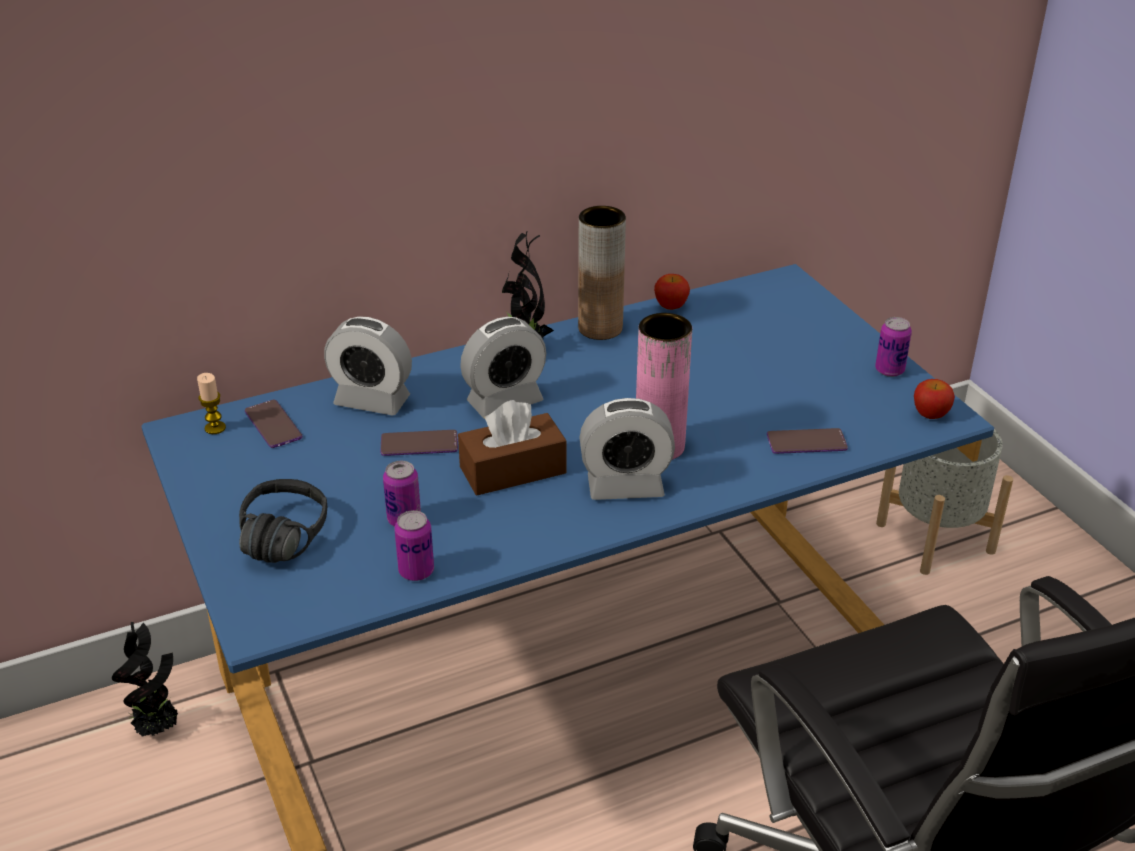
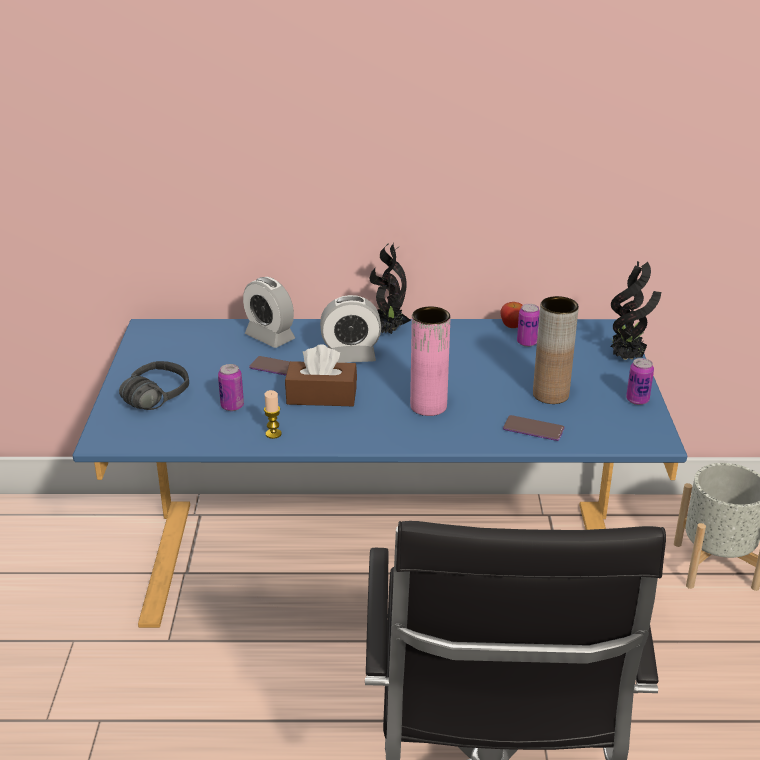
camera: 25 degrees right, 5 degrees down
(158, 728) = (112, 526): potted plant -> potted plant (627, 358)
(215, 428) = (167, 330): candle -> candle (273, 434)
(273, 425) = (201, 336): phone -> none
(416, 571) = (215, 436): can -> can (527, 342)
(600, 328) = (451, 329): brown vase -> brown vase (550, 395)
(625, 486) = (385, 423): alarm clock -> none
(930, 414) = (642, 434): apple -> none

